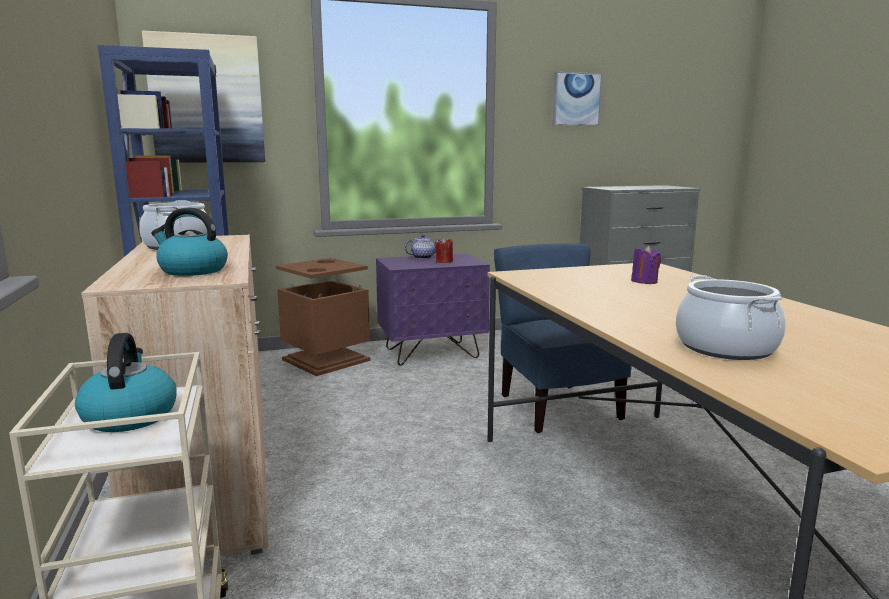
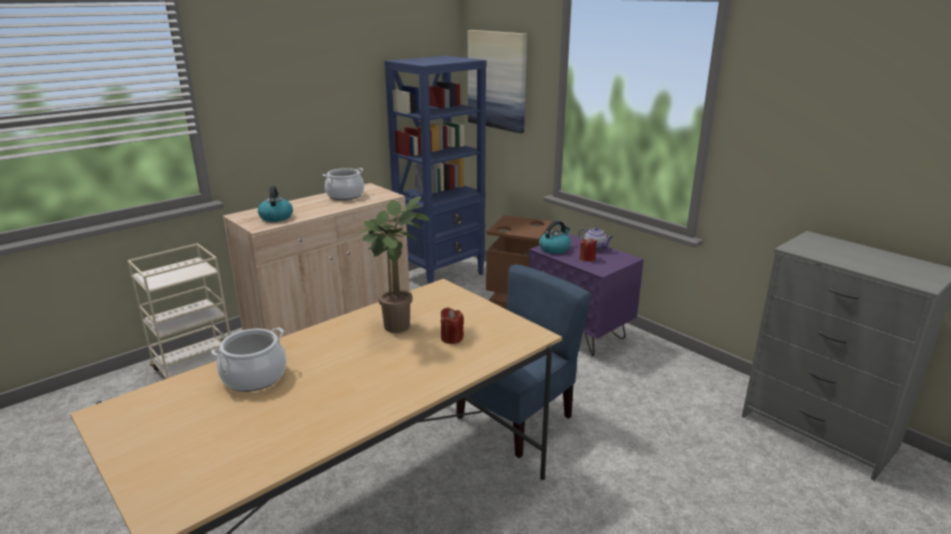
camera: 65 degrees right, 10 degrees up
(129, 416) = (180, 271): kettle -> kettle (554, 249)
(576, 99) = (825, 116): picture -> none
(598, 292) = (396, 324): none -> potted plant
(644, 281) = (452, 338): purple candle -> red candle

